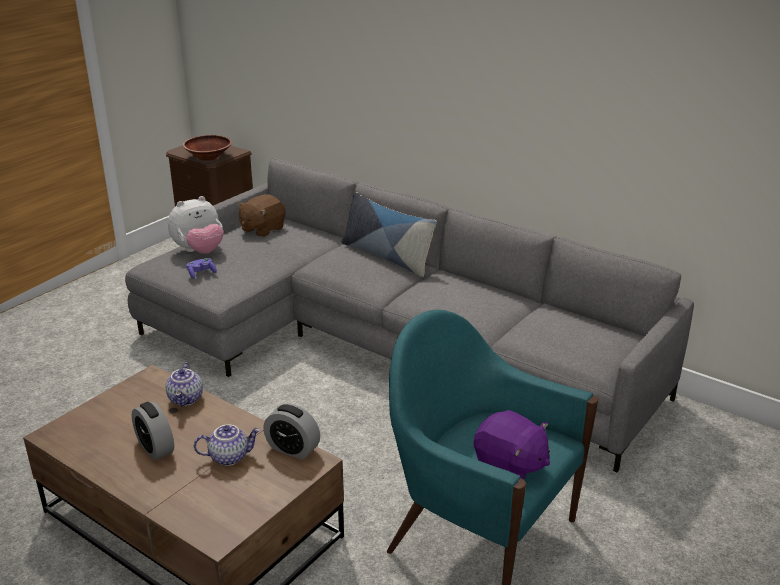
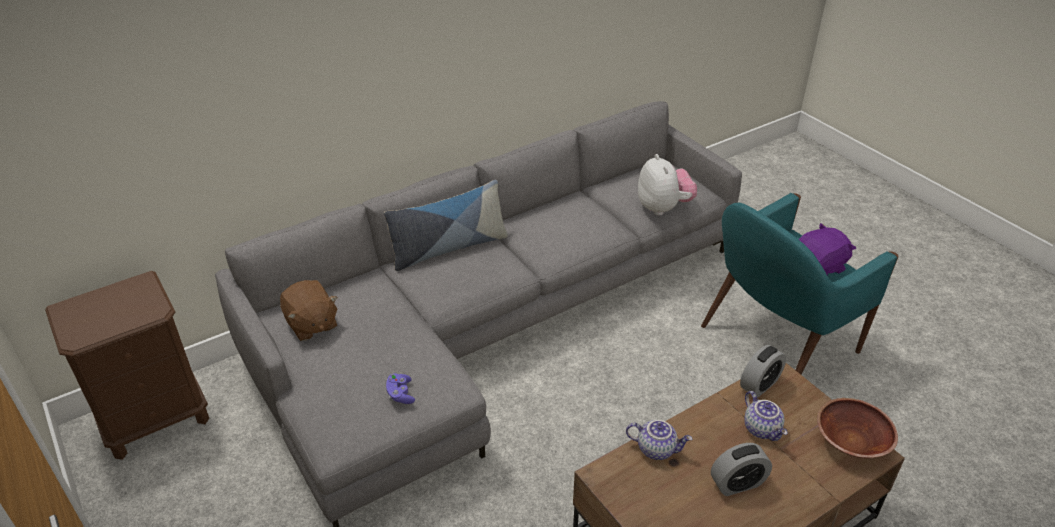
camera: 70 degrees left, 10 degrees up
(199, 251) = (331, 390): plush toy -> plush toy (663, 208)
(208, 157) = (137, 311): brown bowl -> brown bowl (850, 442)
(229, 456) = (762, 429): teapot -> teapot turned 150 degrees clockwise

